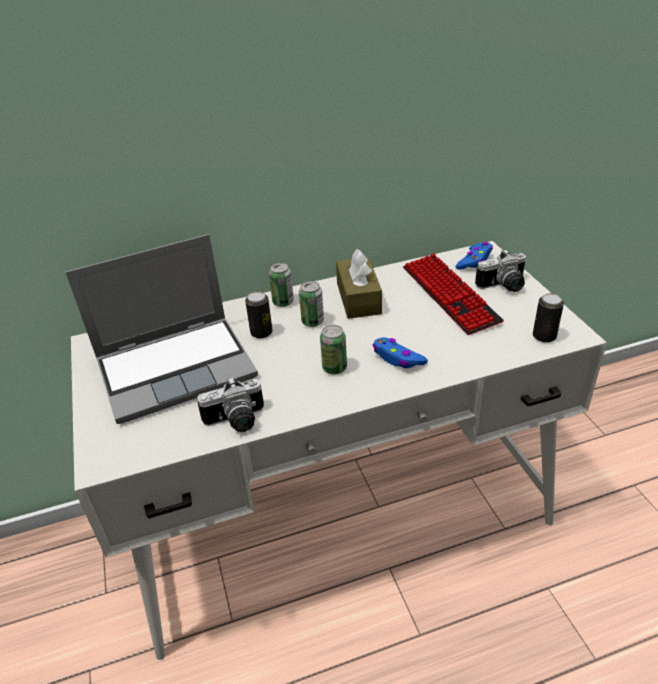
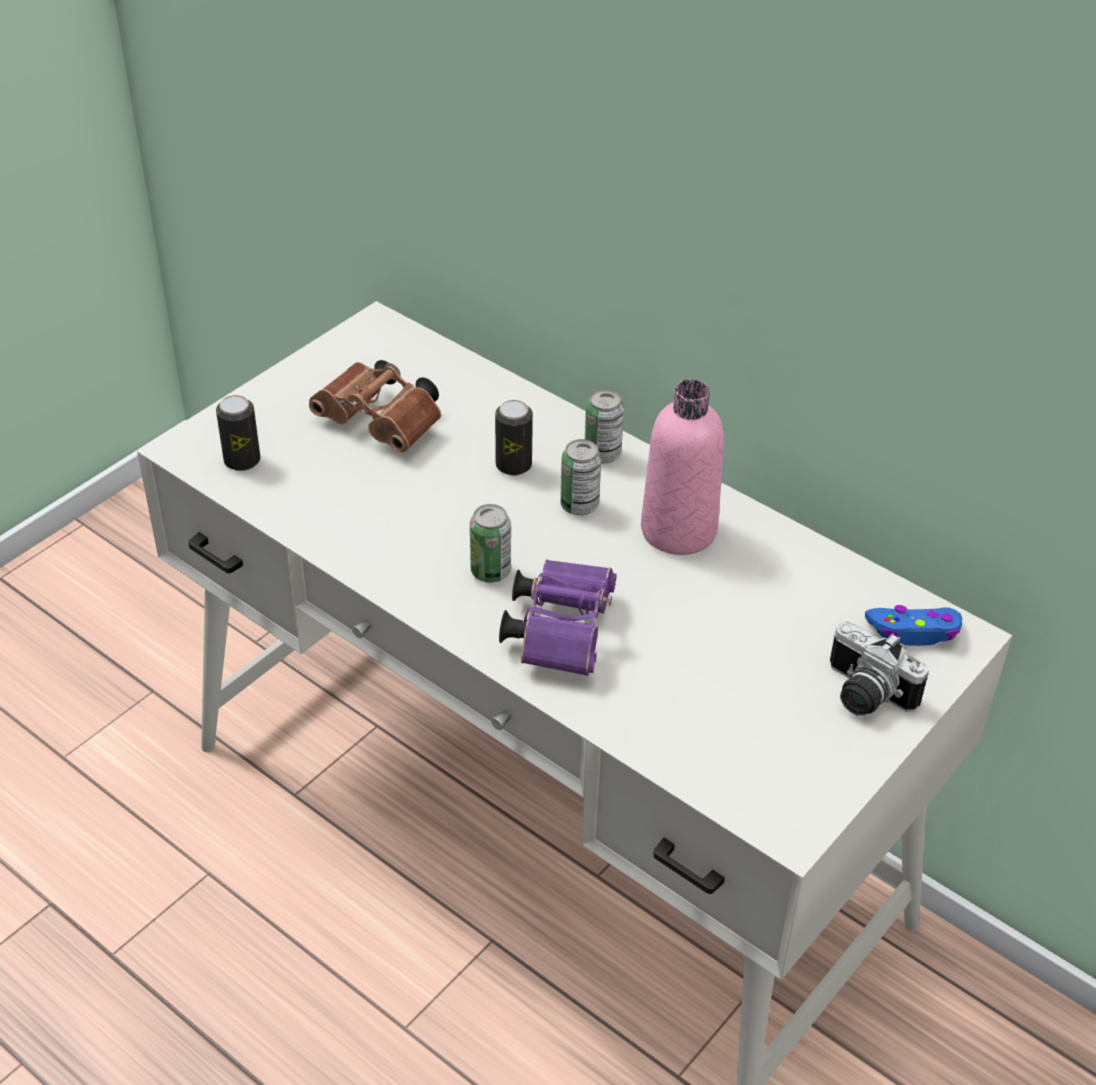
camera: 55 degrees right, 5 degrees up
(177, 368) = (383, 424): laptop -> brown binoculars
(236, 422) = (322, 525): camera -> none
(358, 298) = (678, 530): brown tissue box -> pink bottle
(397, 358) = (561, 629): blue game controller -> purple binoculars
(449, 295) = (778, 632): keyboard -> none
(544, 336) = (752, 787): can -> can (242, 461)

